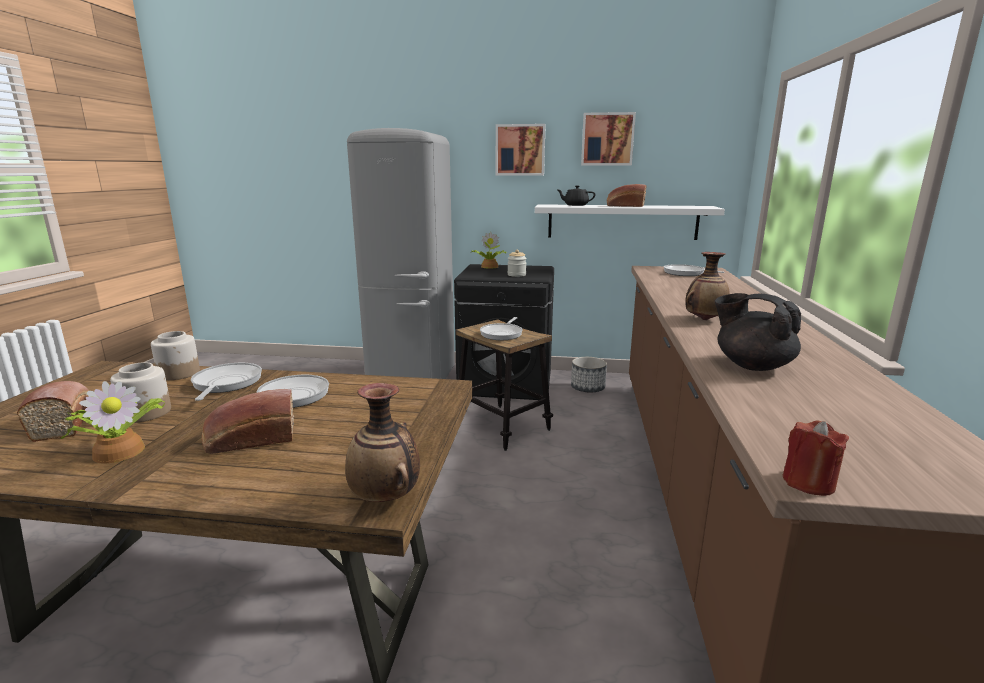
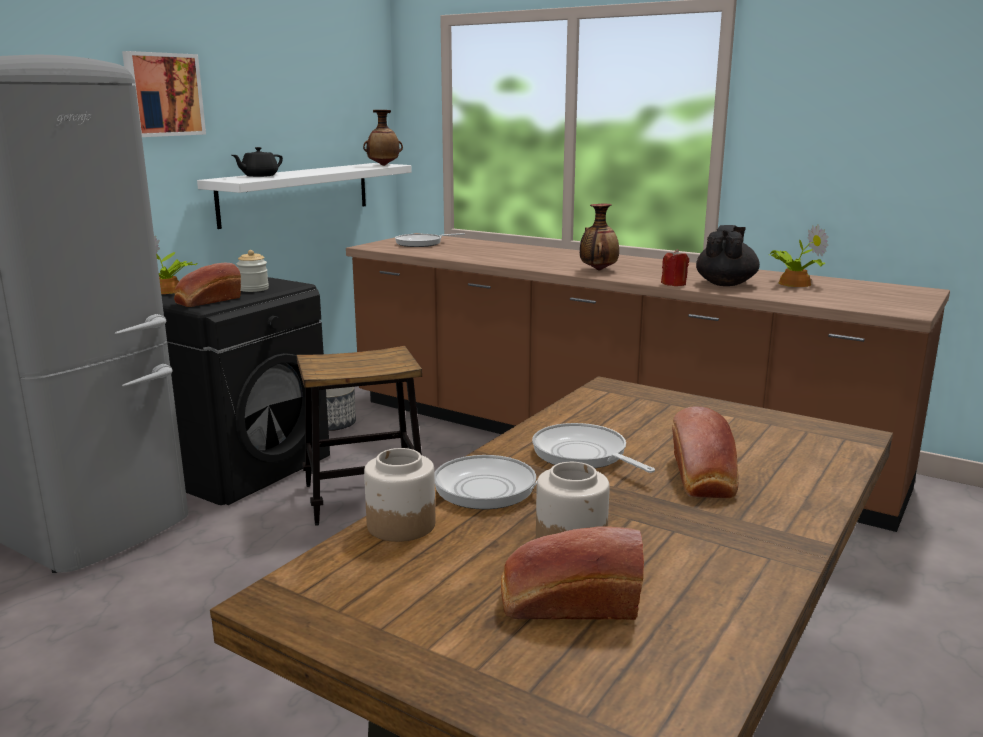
camera: 65 degrees left, 0 degrees up
(120, 450) = (697, 549): potted plant -> potted plant (792, 283)
(386, 498) = (844, 432): vase -> vase (383, 165)
(502, 334) = (362, 363): frying pan -> none
(607, 139) = (267, 80): picture -> none
(624, 206) = (311, 171): bread -> bread (207, 301)
(752, 365) = (725, 284): black teapot -> black teapot turned 135 degrees clockwise
(808, 482) = (913, 312): red candle -> red candle (674, 284)

